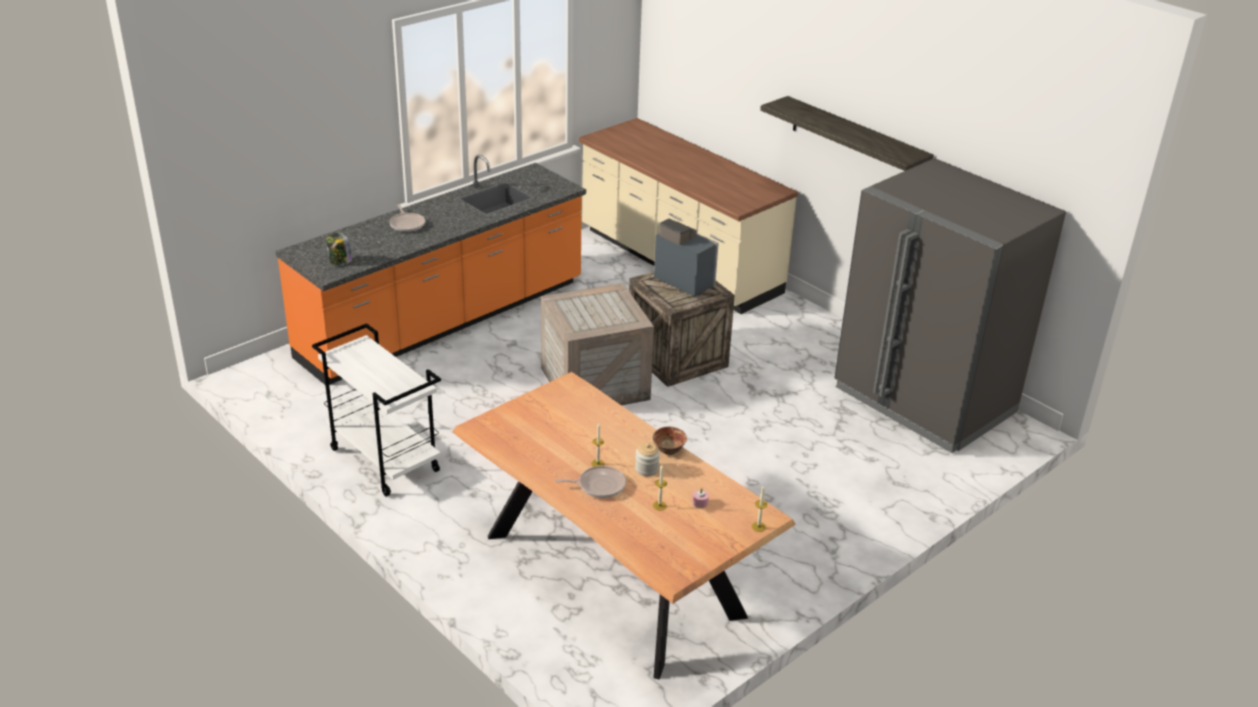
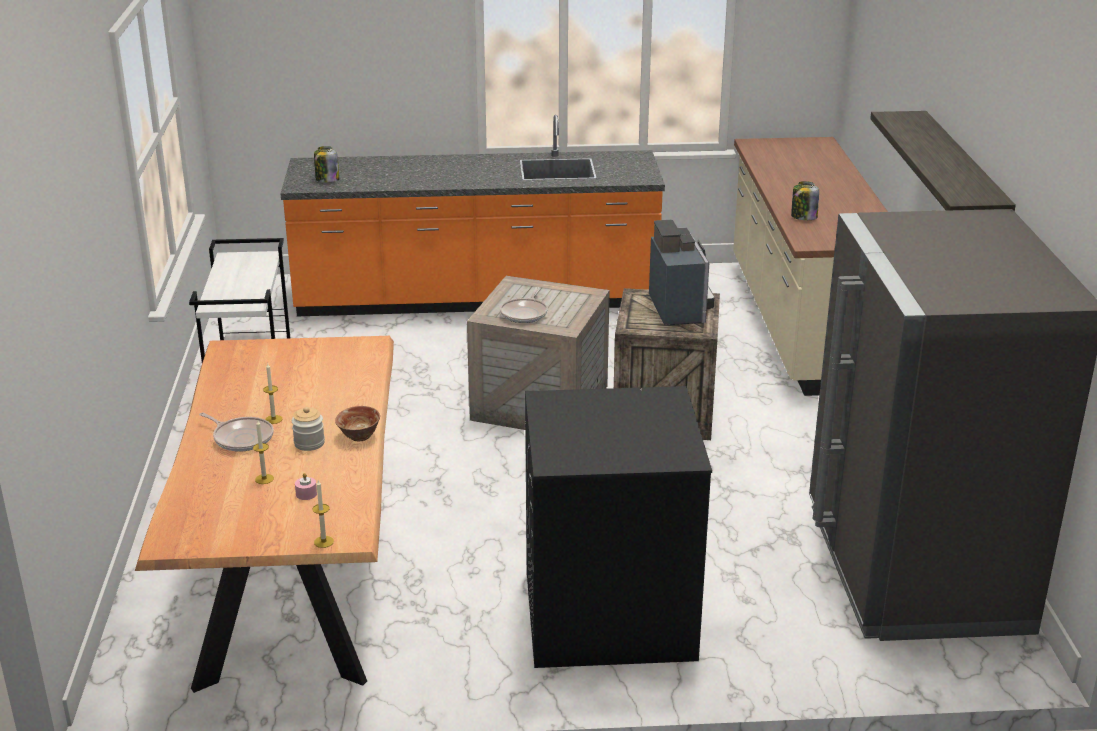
camera: 40 degrees right, 5 degrees down
(407, 224) = (436, 168): frying pan -> frying pan (525, 313)
(709, 188) = (803, 217): none -> jar
(817, 505) = (607, 616): none -> black washing machine

